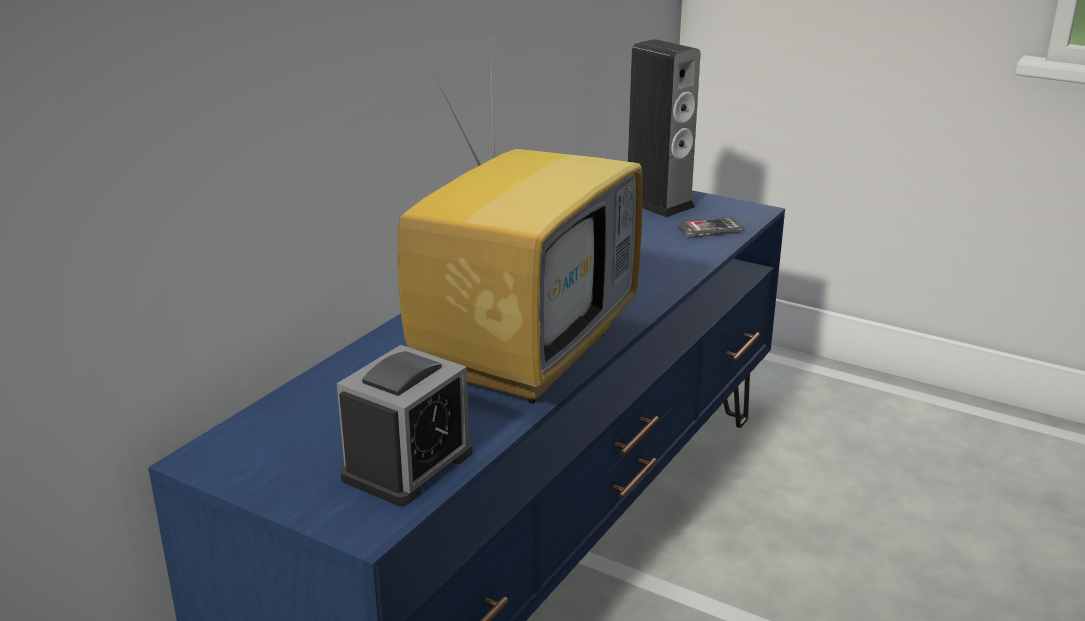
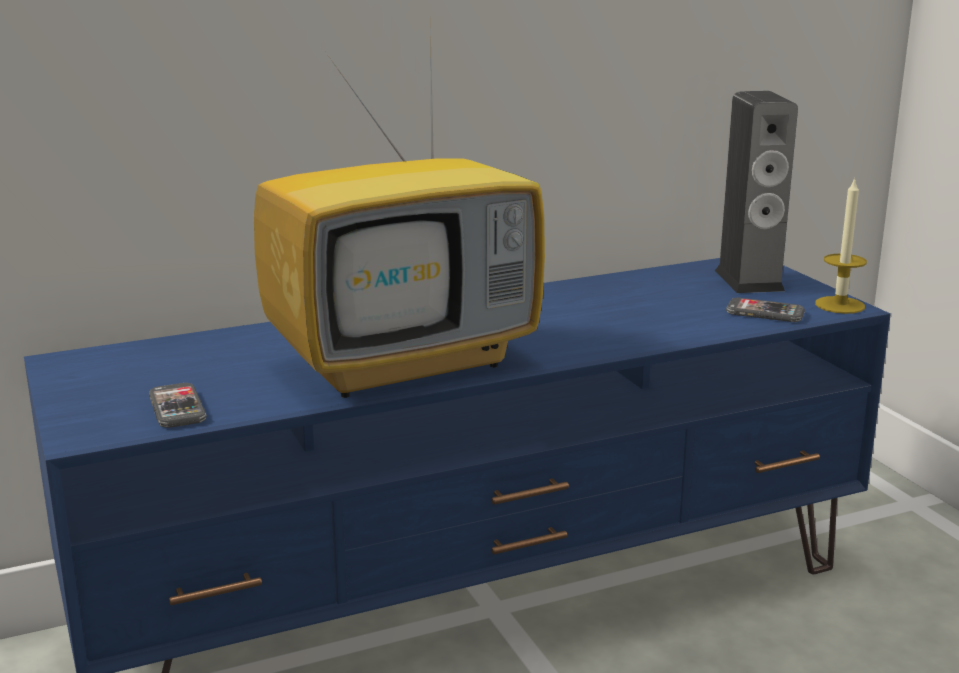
camera: 35 degrees right, 5 degrees down
(408, 465) = (177, 408): alarm clock -> phone
(747, 210) = (840, 305): none -> candle

